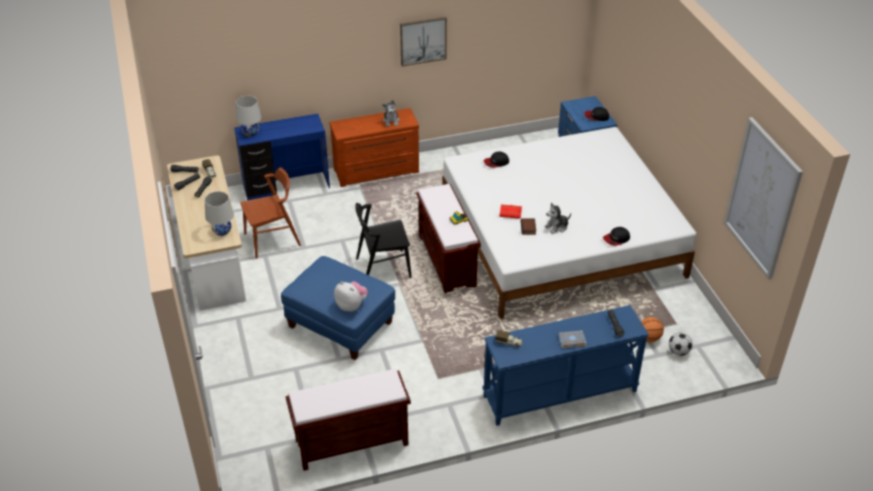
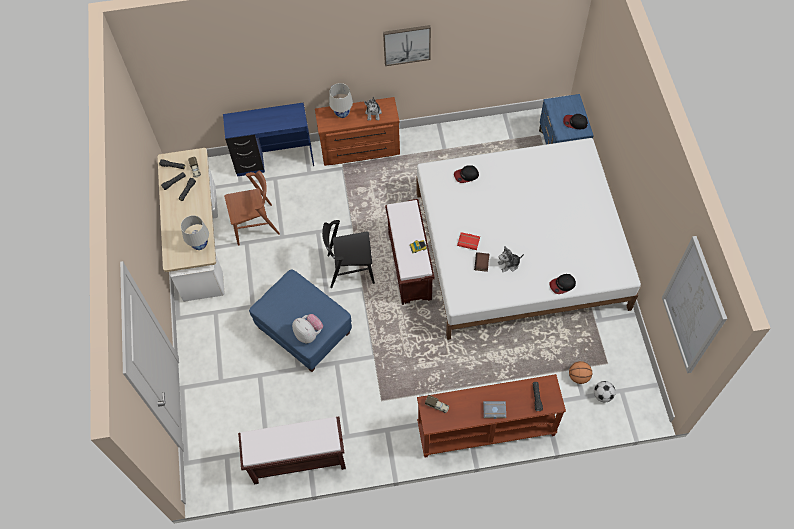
camera: 10 degrees right, 20 degrees up
(251, 132) = (237, 122): white table lamp -> white table lamp (342, 113)
(560, 394) = (486, 430): blue console table -> brown console table

